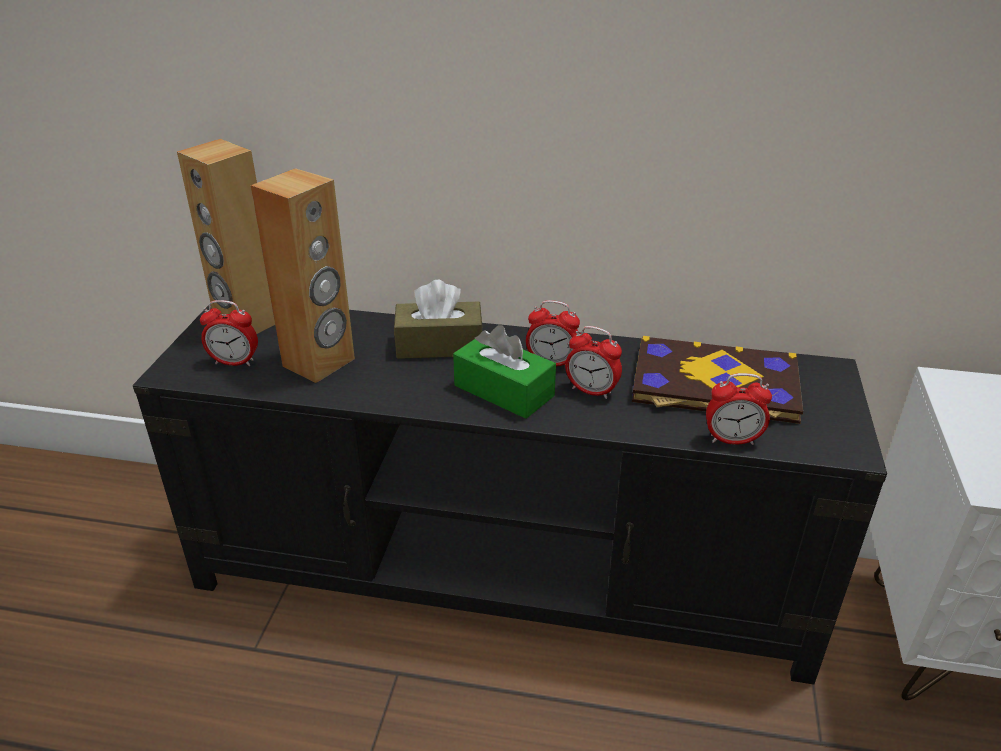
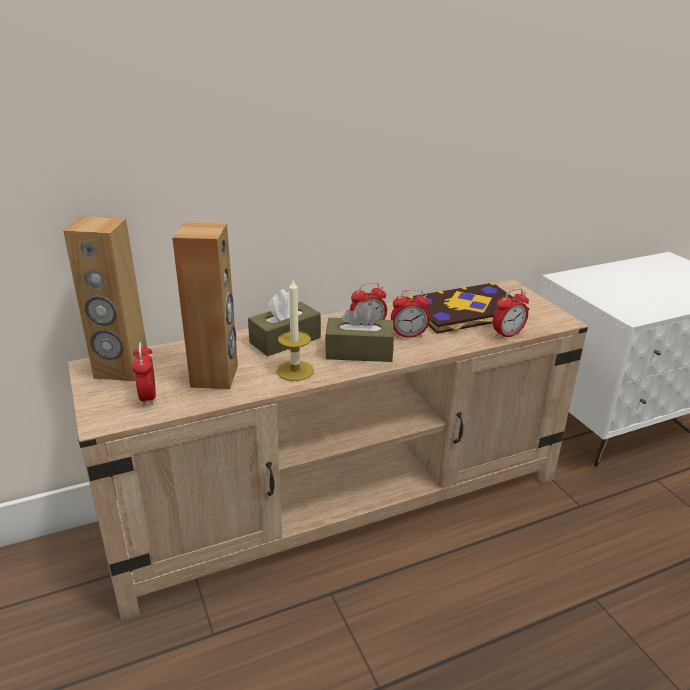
camera: 35 degrees left, 5 degrees down
(234, 362) = (148, 397): alarm clock -> alarm clock turned 105 degrees clockwise
(404, 387) = (295, 370): none -> candle
(504, 391) = (359, 352): green tissue box -> brown tissue box
(504, 574) = (342, 502): black tv stand -> beige tv stand

